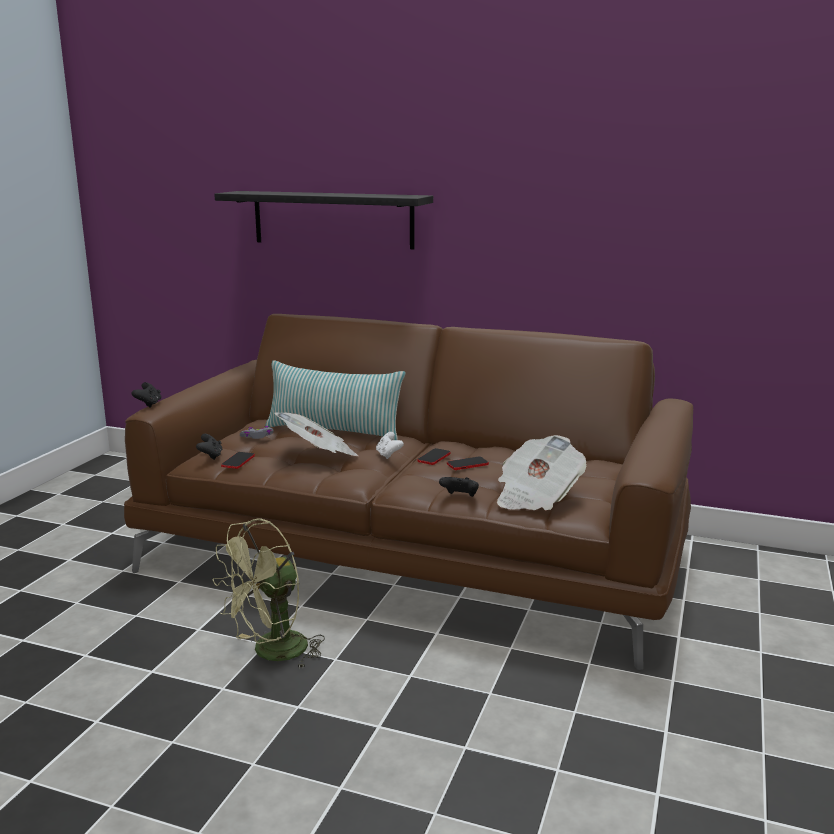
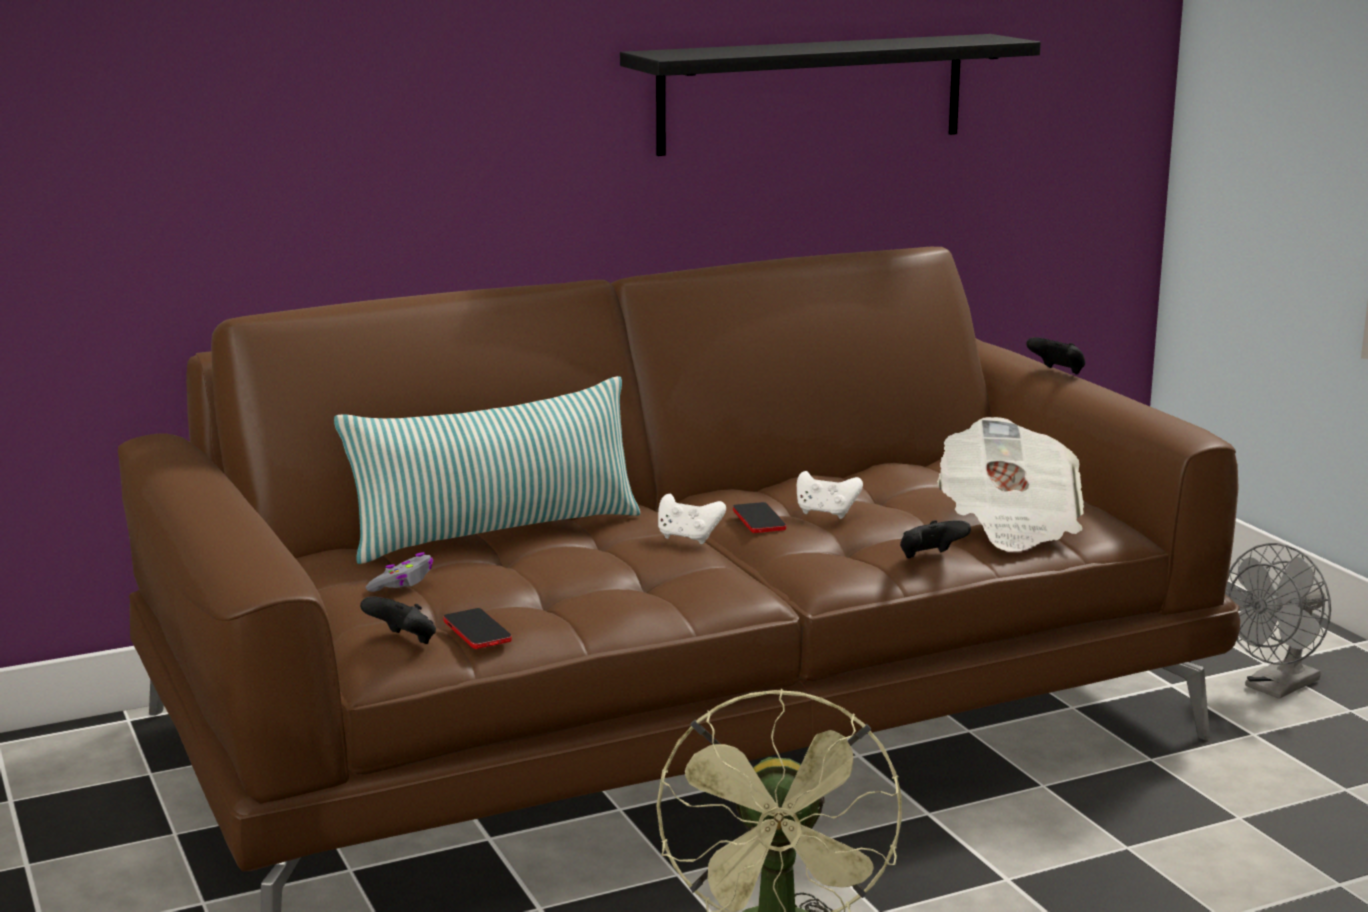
camera: 45 degrees left, 0 degrees up
(148, 404) = (231, 568): black game controller -> black game controller (1058, 372)
(318, 454) = (582, 573): newspaper -> none
(332, 219) = (290, 91): black shelf -> black shelf (812, 93)
(467, 464) = (826, 513): phone -> white game controller
(739, 665) = (1276, 688): none -> grey fan

